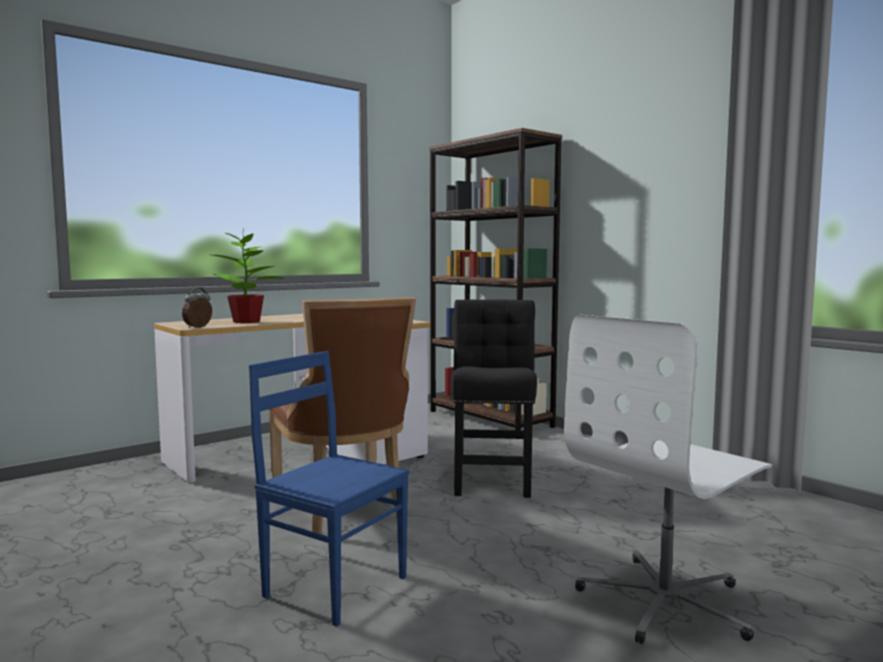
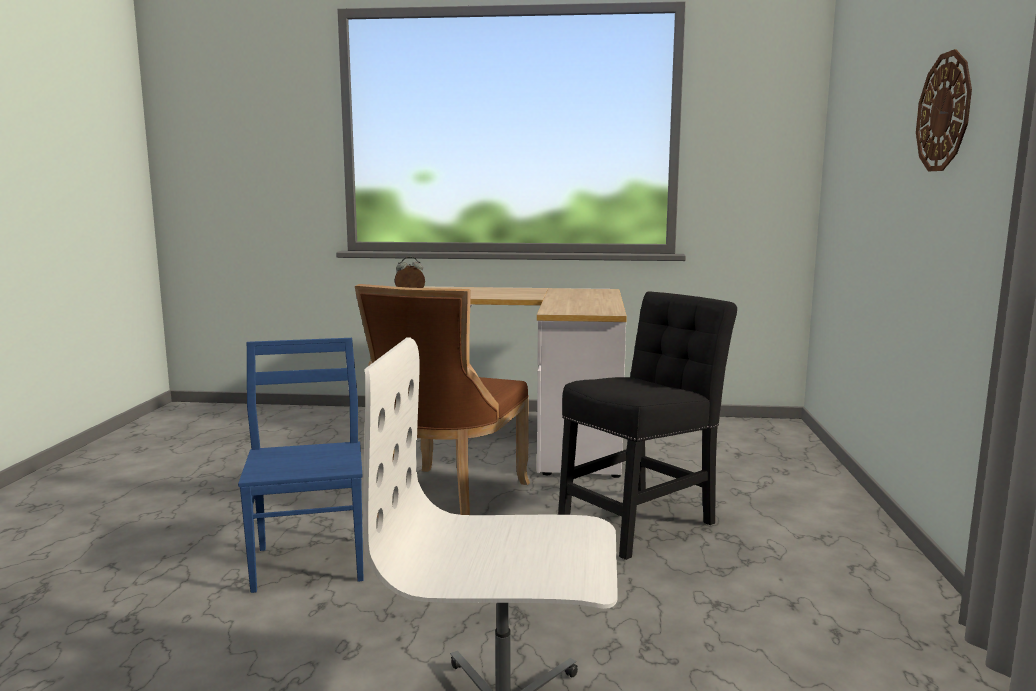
camera: 45 degrees right, 5 degrees up
(247, 321) = (473, 293): potted plant -> none
(490, 419) = (794, 456): brown bookcase -> none
(614, 178) = (944, 112): none -> wall clock

